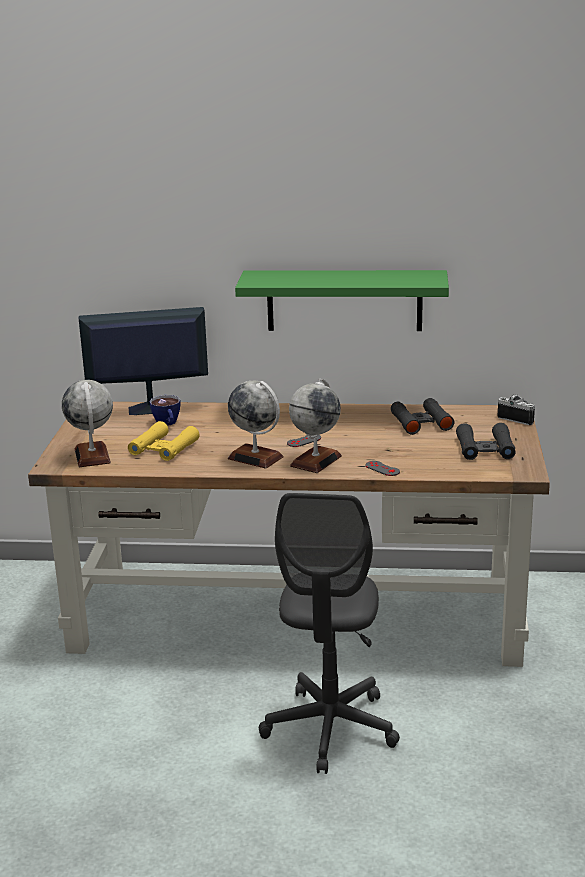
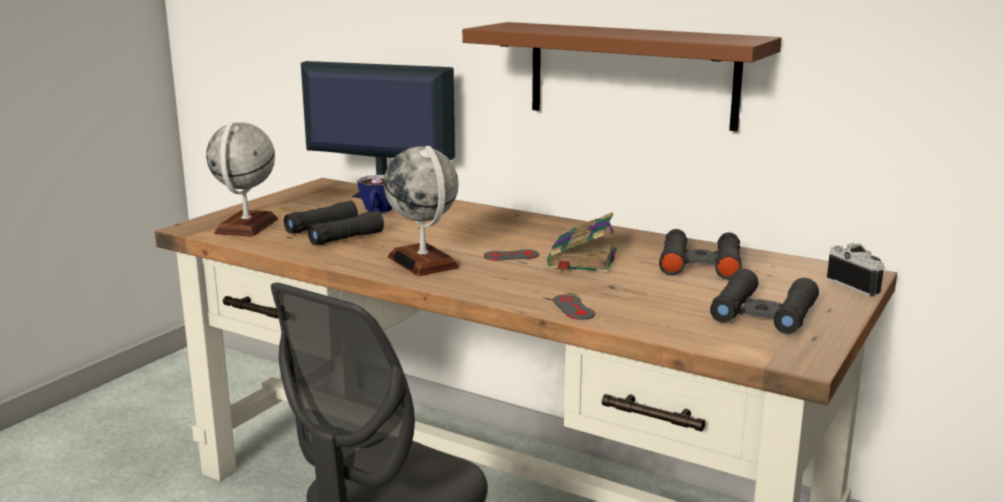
camera: 25 degrees right, 5 degrees down
(164, 448) = (334, 233): yellow binoculars -> black binoculars
(316, 461) = (494, 280): globe -> none
(344, 300) = (631, 74): green shelf -> brown shelf
(350, 434) = (582, 259): none -> book

